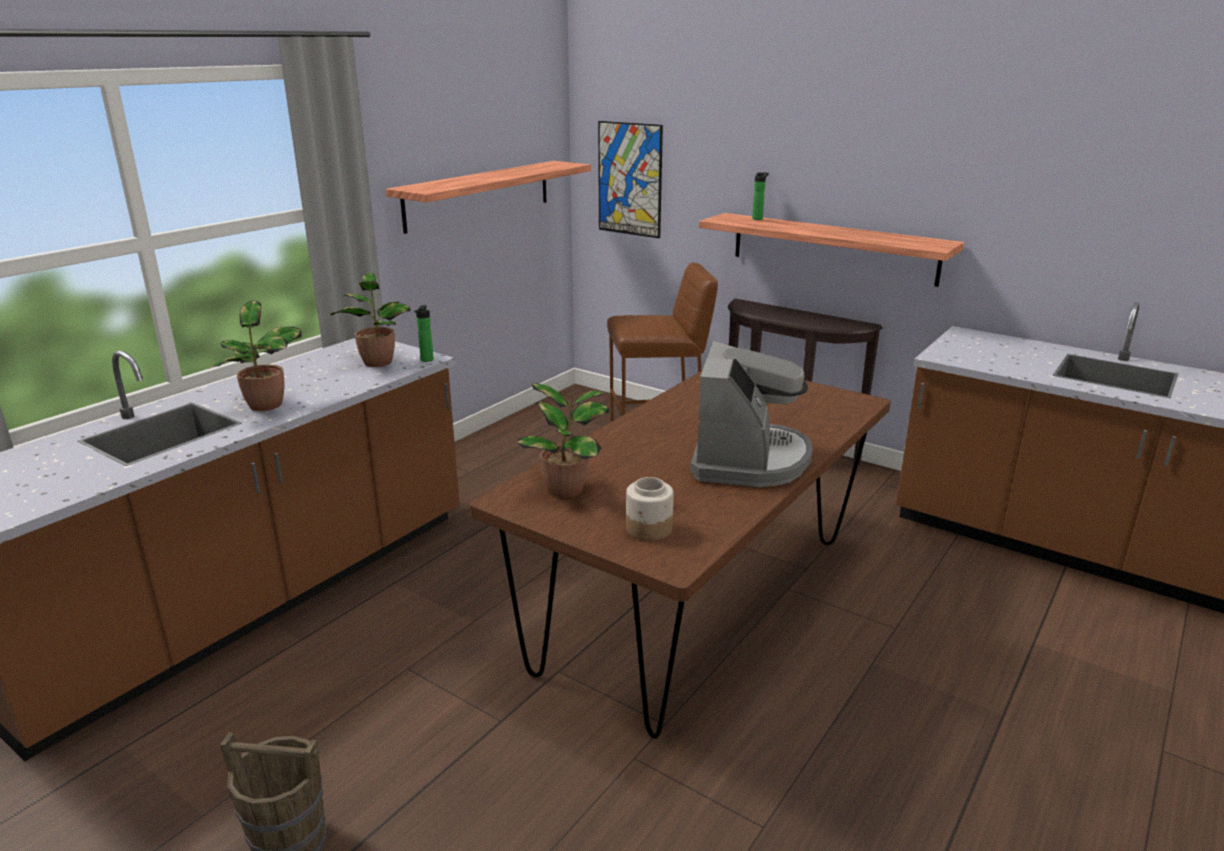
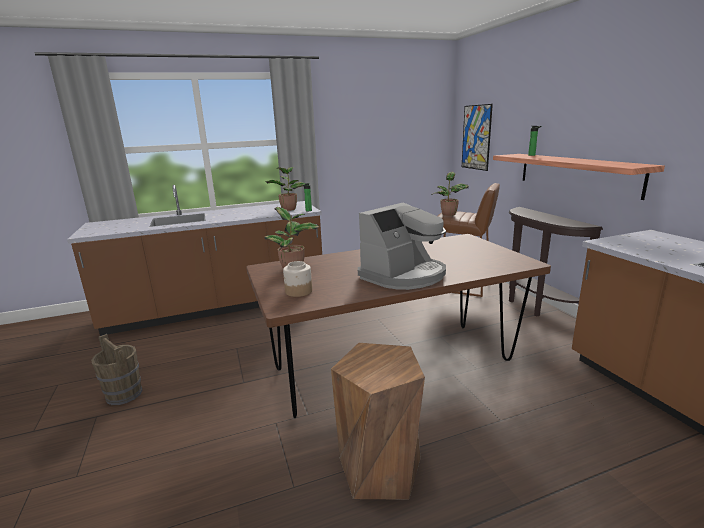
camera: 35 degrees right, 5 degrees down
(266, 406) = (223, 217): potted plant -> potted plant (449, 214)
(479, 195) = (387, 142): shelf -> none
(834, 749) = (380, 468): none -> brown stool

